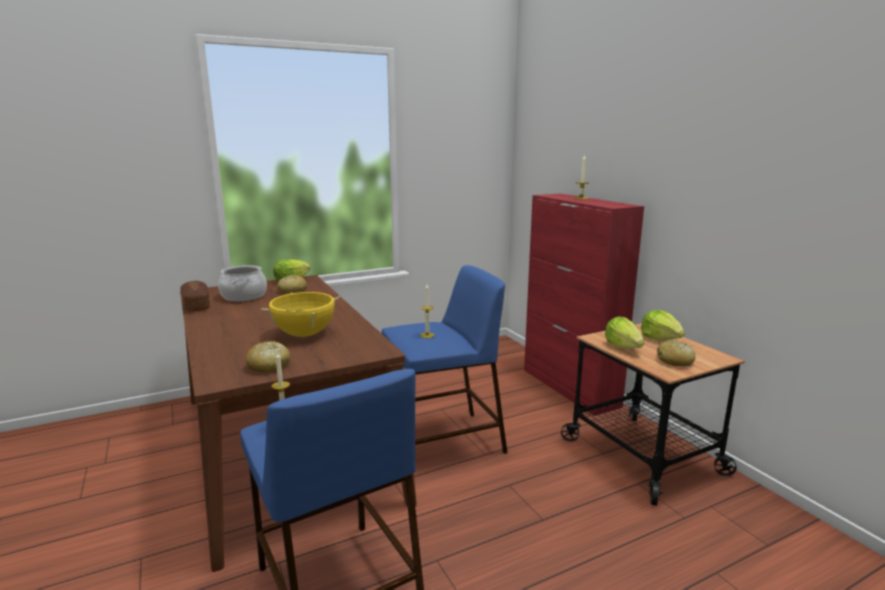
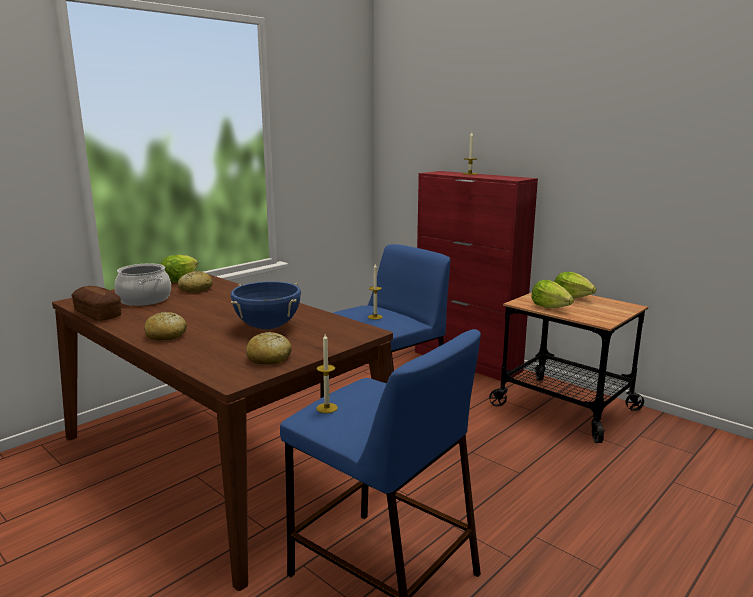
camera: 20 degrees left, 0 degrees up
(304, 334) = (268, 327): yellow cooking pot -> blue cooking pot
(675, 361) = (599, 313): bread -> bread (166, 335)

